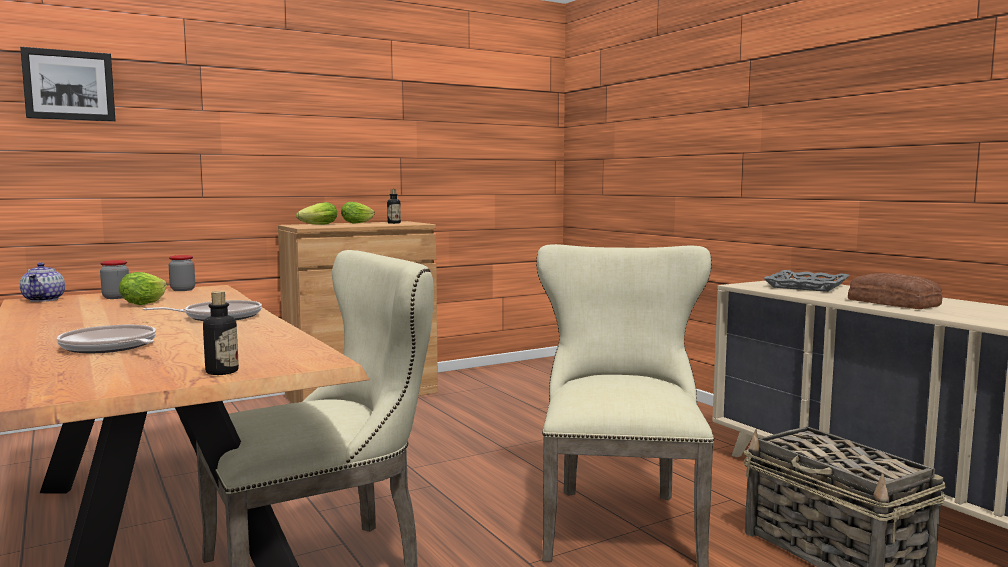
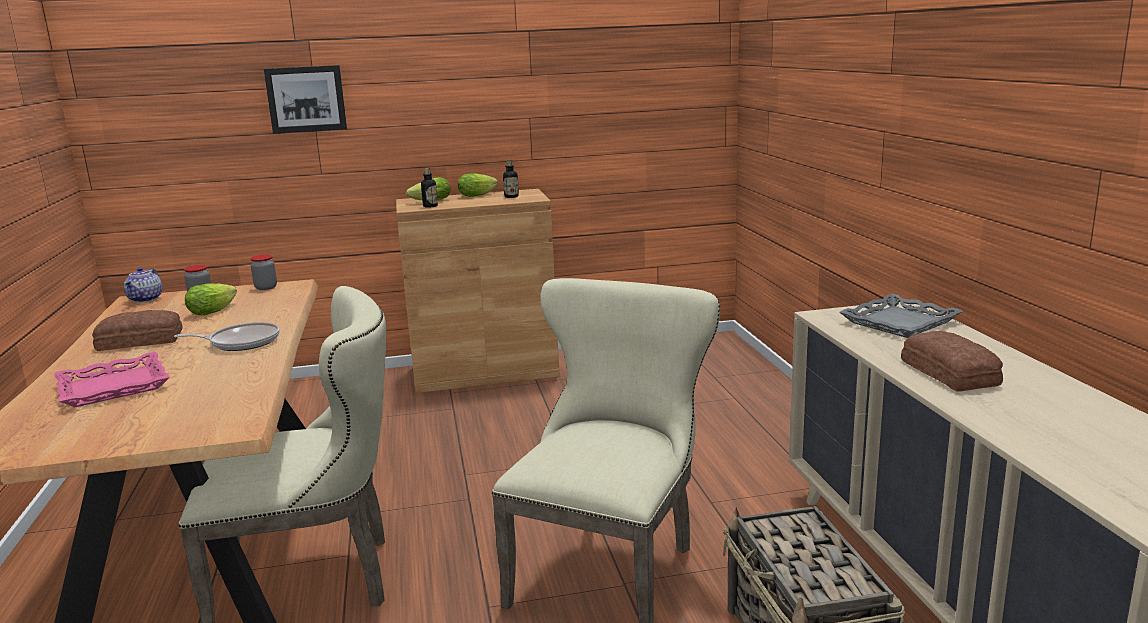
camera: 20 degrees right, 10 degrees up
(69, 85) = (188, 75): picture -> picture (306, 99)
(89, 321) = (141, 341): none -> bread
(110, 347) = (113, 387): frying pan -> pink tray
(222, 372) = (148, 437): bottle -> bottle (430, 206)

